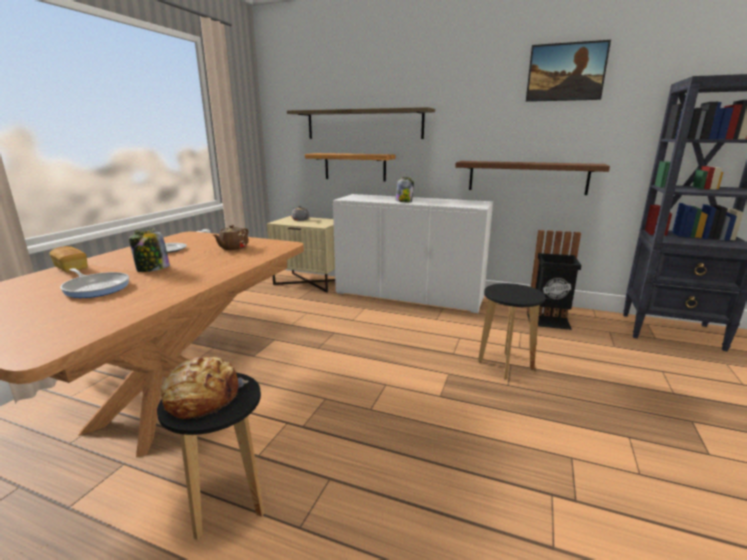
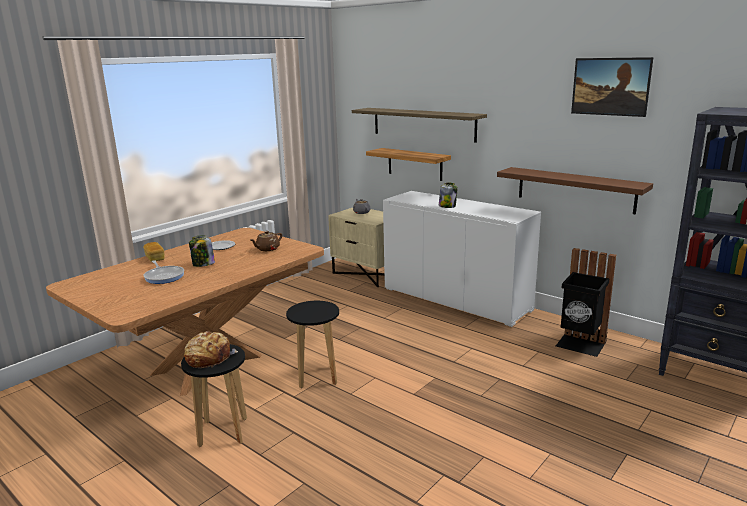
camera: 20 degrees right, 0 degrees up
(505, 365) = (494, 379): black stool -> black stool (317, 377)

